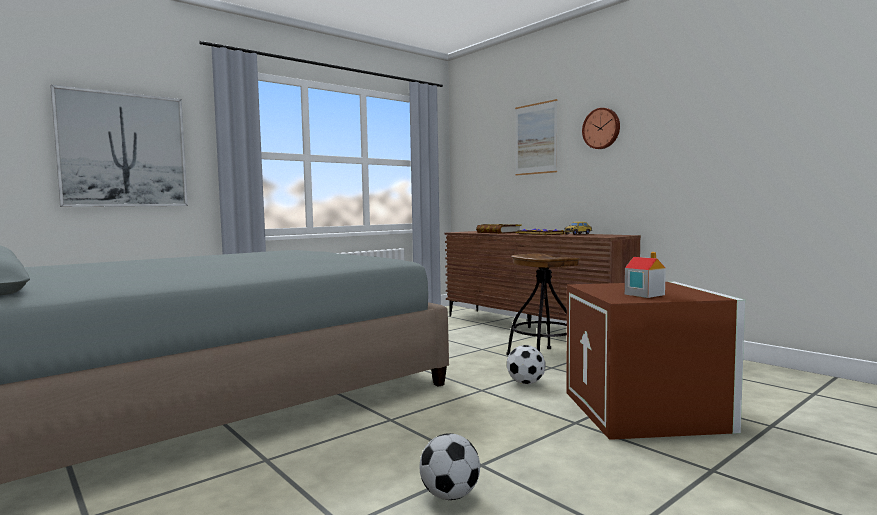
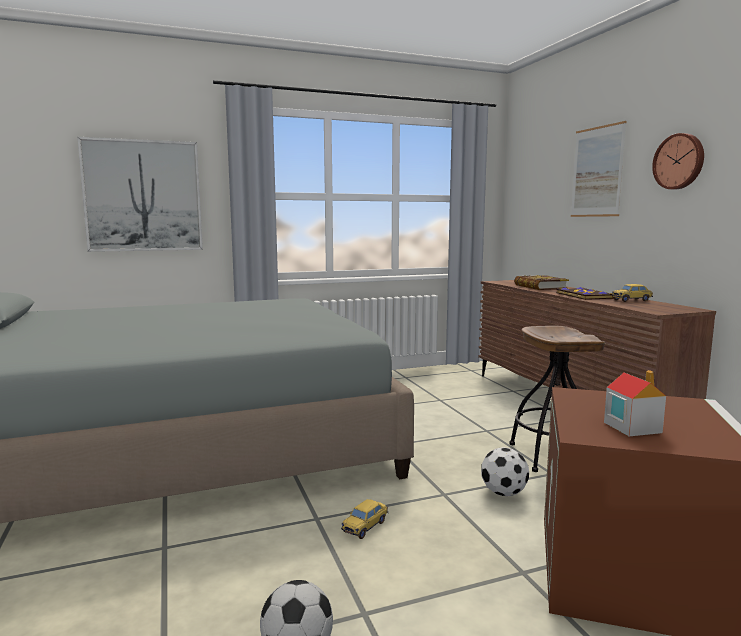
camera: 20 degrees right, 5 degrees up
(436, 417) = (365, 526): none -> toy car

